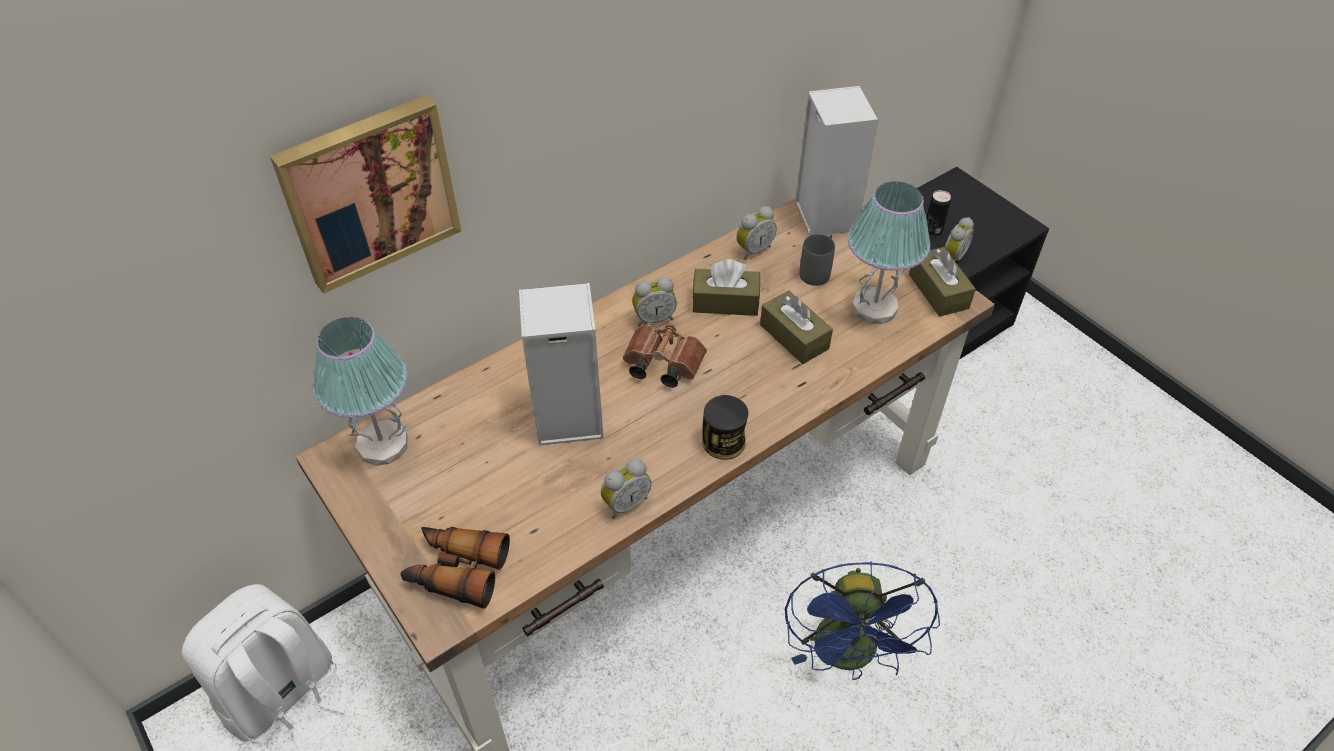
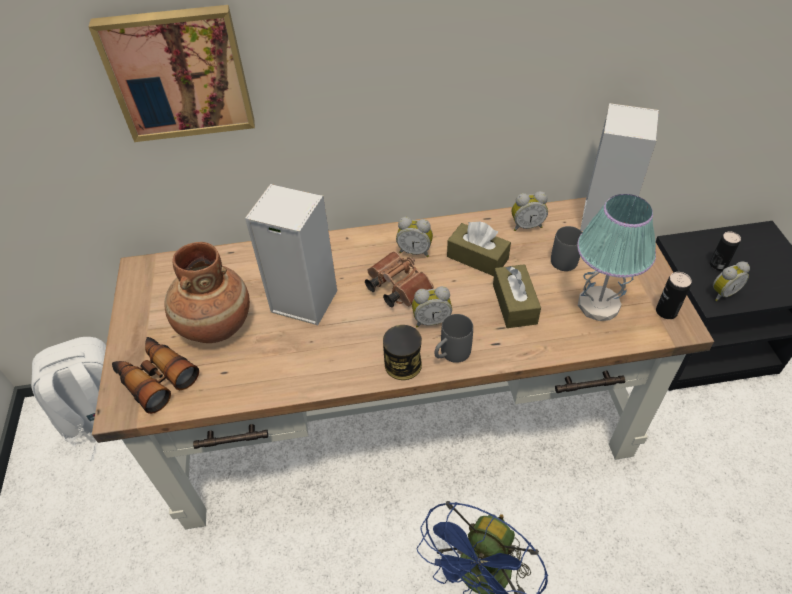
camera: 30 degrees right, 0 degrees up
(381, 445) = (174, 272): table lamp -> none
(482, 484) = (215, 325): none -> brown vase
(625, 503) = (299, 380): alarm clock -> alarm clock (431, 320)
(765, 413) = (450, 355): none -> grey mug
(938, 291) = (666, 312): brown tissue box -> can

